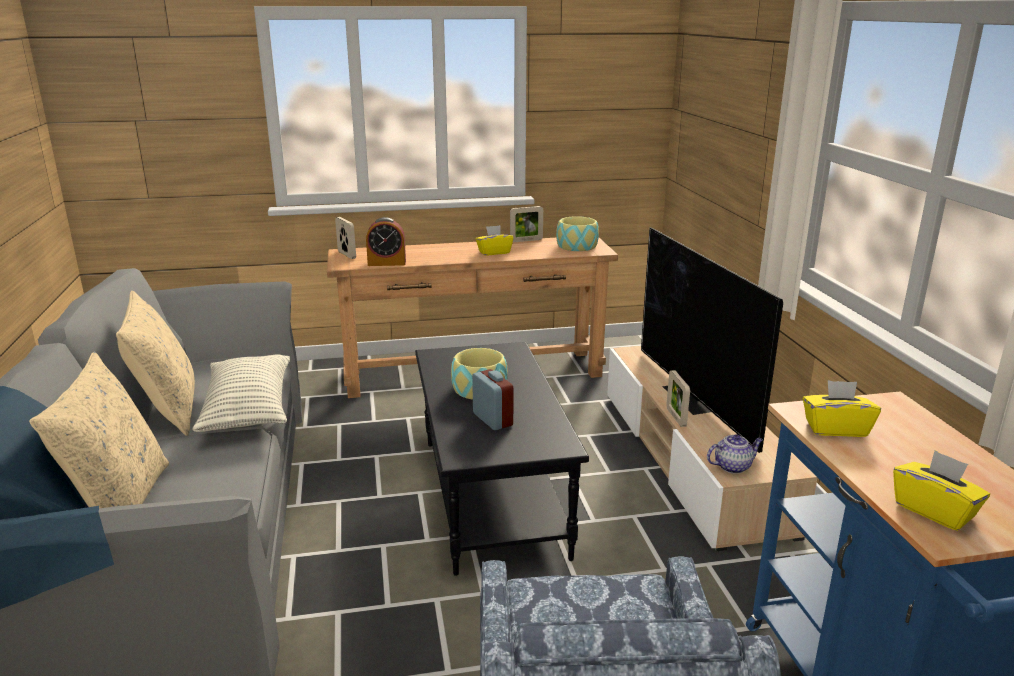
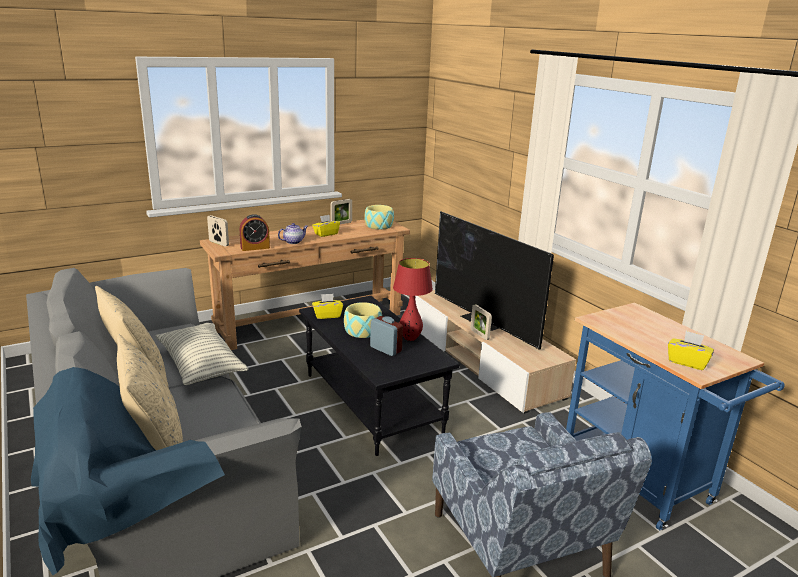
camera: 20 degrees left, 0 degrees up
(539, 408) = (410, 338): none -> red table lamp
(733, 466) = (528, 360): teapot -> teapot (293, 242)
(835, 428) = (617, 327): yellow tissue box -> yellow tissue box (327, 315)

